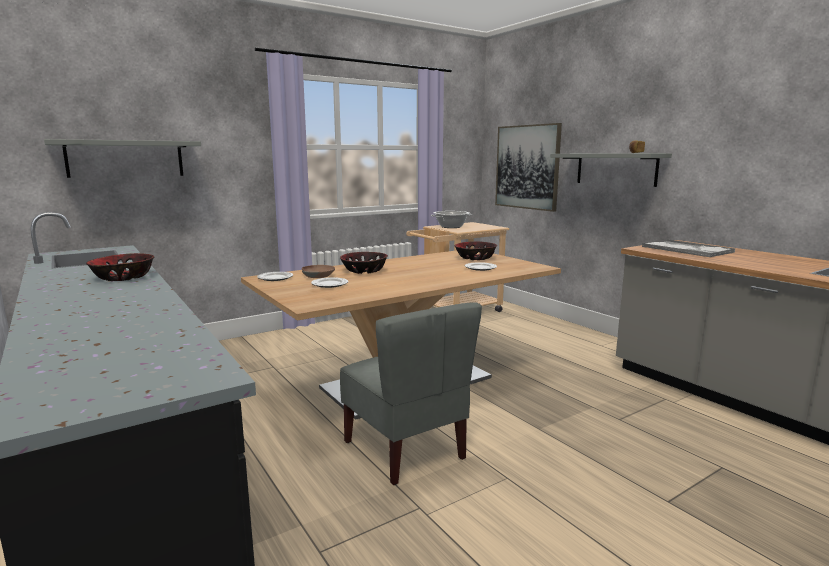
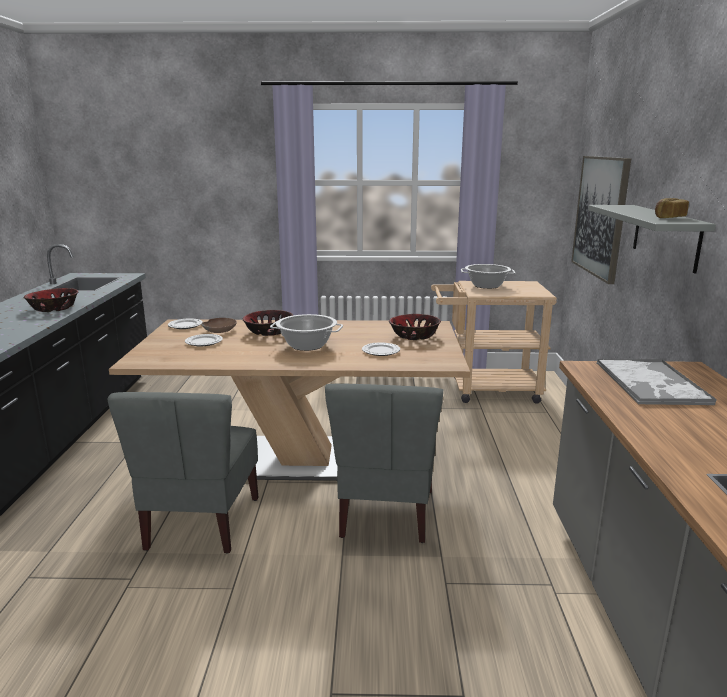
camera: 35 degrees right, 5 degrees up
(126, 159) = (150, 195): grey shelf -> none
(420, 273) = (306, 345): none -> cooking pot
(522, 397) = (385, 513): none -> grey chair

